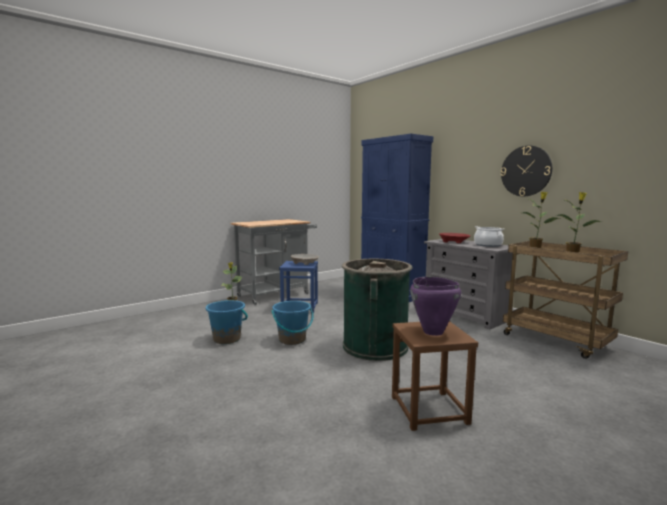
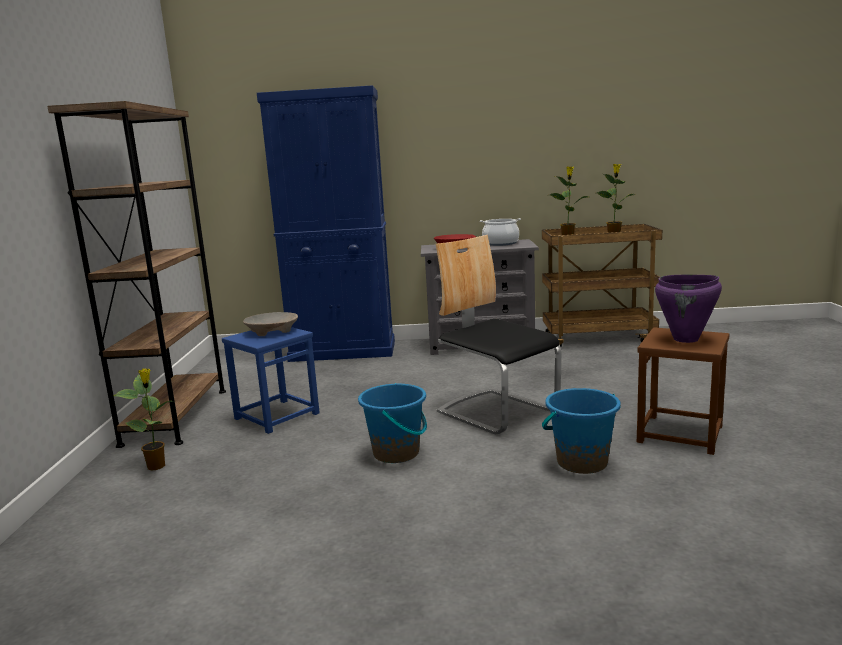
camera: 50 degrees left, 5 degrees up
(227, 339) = (306, 502): blue bucket -> blue bucket (581, 462)
(277, 294) = (176, 416): grey cart -> brown bookcase
(375, 346) = (497, 411): green trash can -> chair
(526, 171) = (525, 142): wall clock -> none

